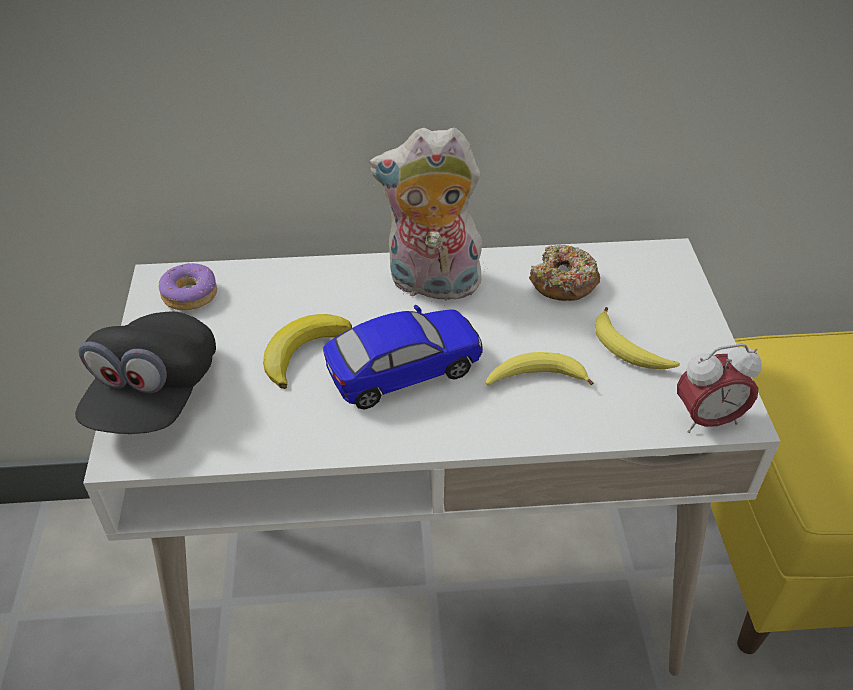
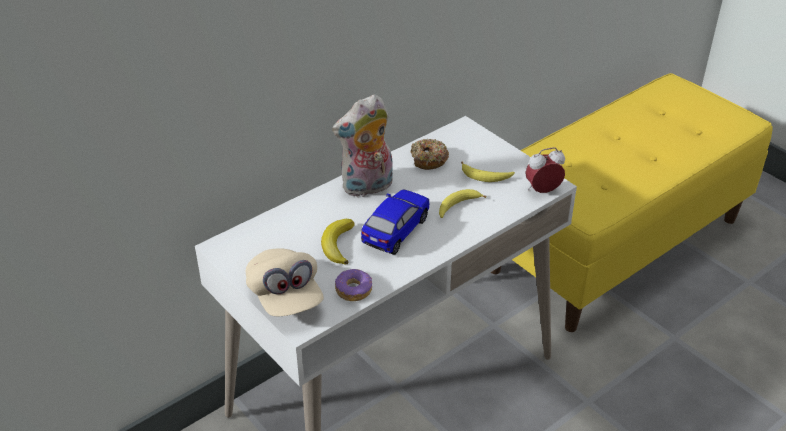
camera: 35 degrees left, 5 degrees down
(154, 395) = (285, 297): black cap -> beige cap
(190, 294) = (246, 246): donut -> donut (353, 290)
(707, 419) = (542, 191): alarm clock -> alarm clock turned 150 degrees counterclockwise

